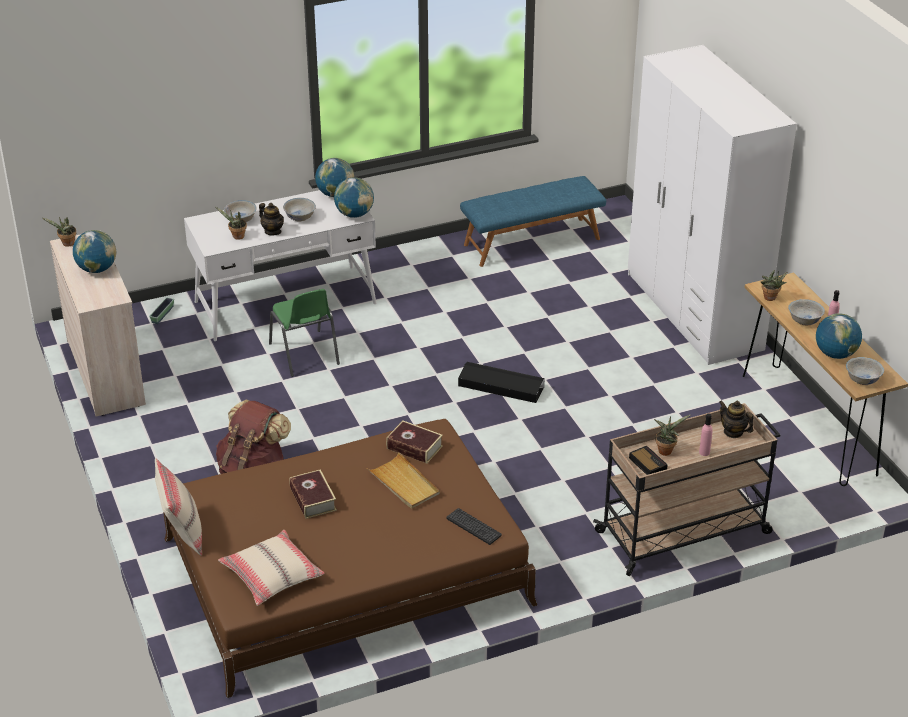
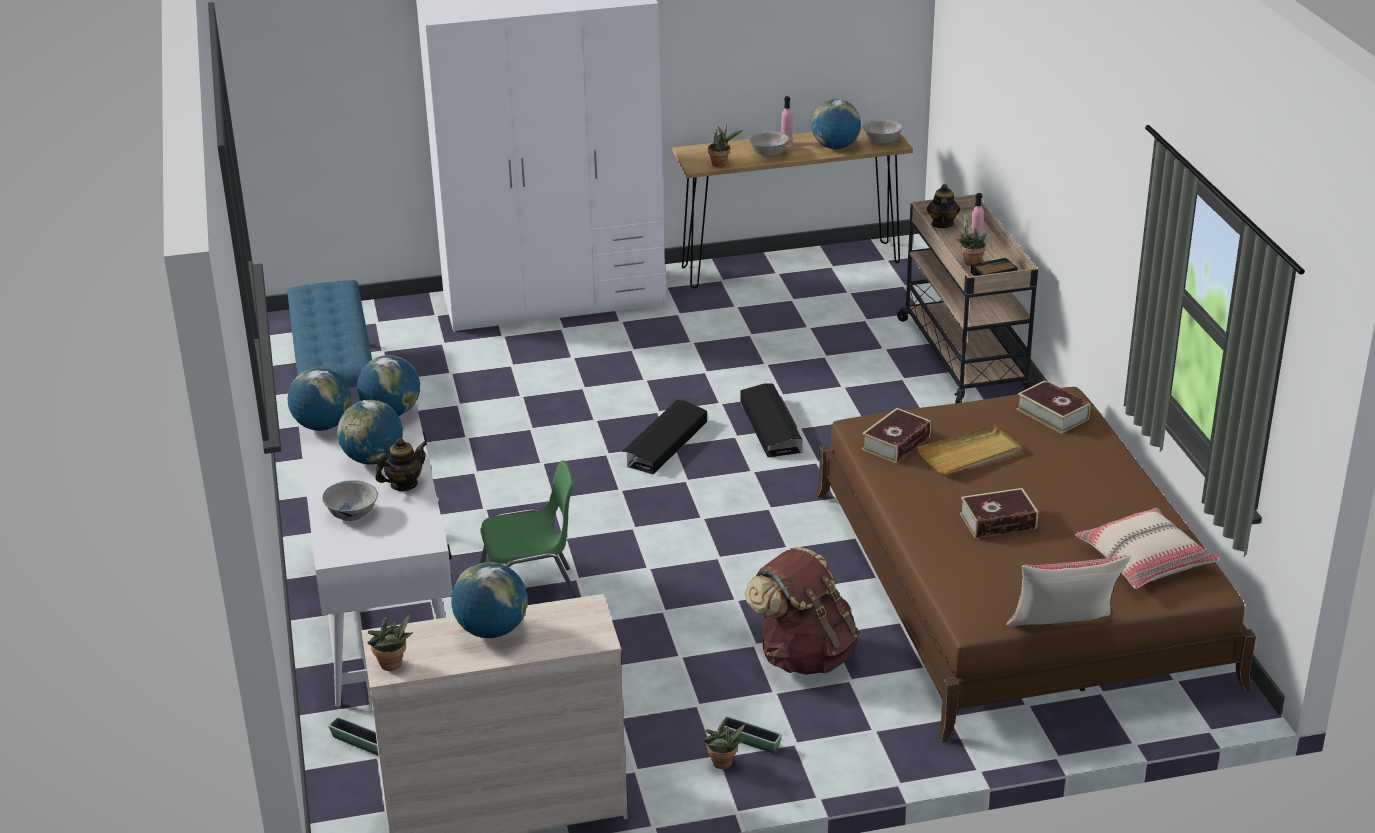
camera: 80 degrees left, 5 degrees down
(165, 457) = (750, 741): none -> planter
(236, 237) = (403, 518): potted plant -> potted plant (723, 765)
(299, 217) = (373, 459): white bowl -> globe
(473, 527) = (1052, 414): keyboard -> book
(538, 434) = (770, 426): none -> black storage box
(733, 432) = (942, 224): teapot -> teapot turned 135 degrees clockwise

